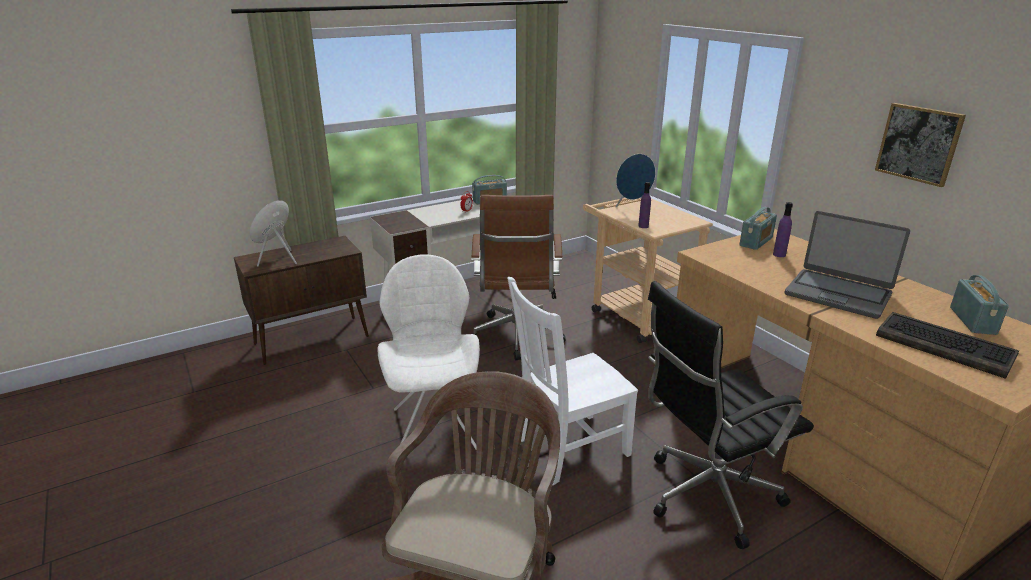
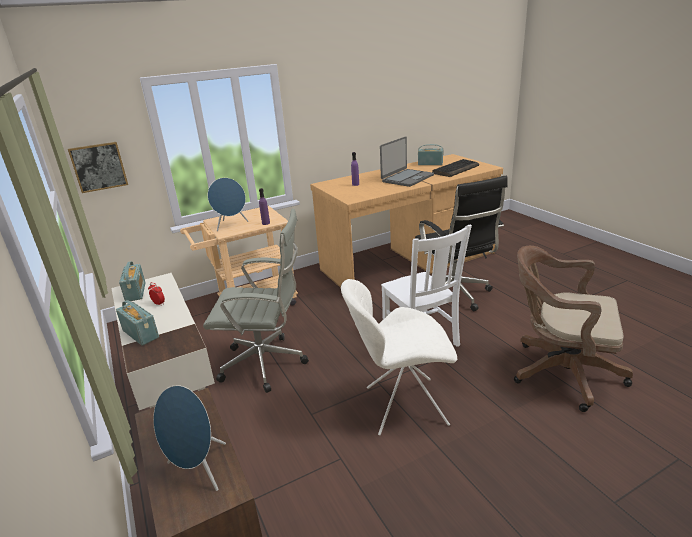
camera: 85 degrees left, 0 degrees up
(516, 337) = (267, 364): brown office chair -> grey office chair
(756, 242) = (335, 187): radio -> radio (141, 334)
(918, 143) = (358, 105): picture -> picture (99, 167)

